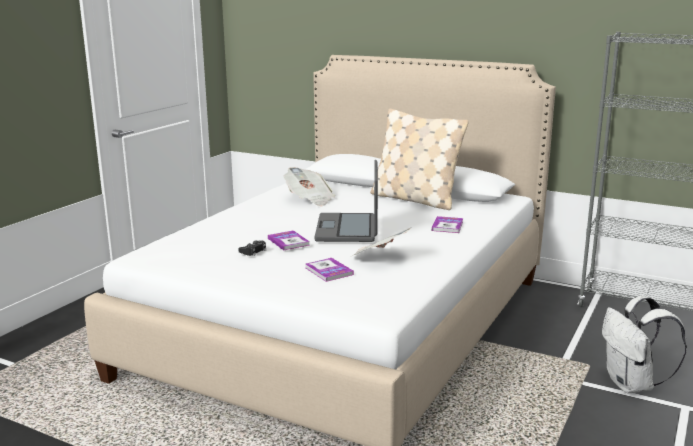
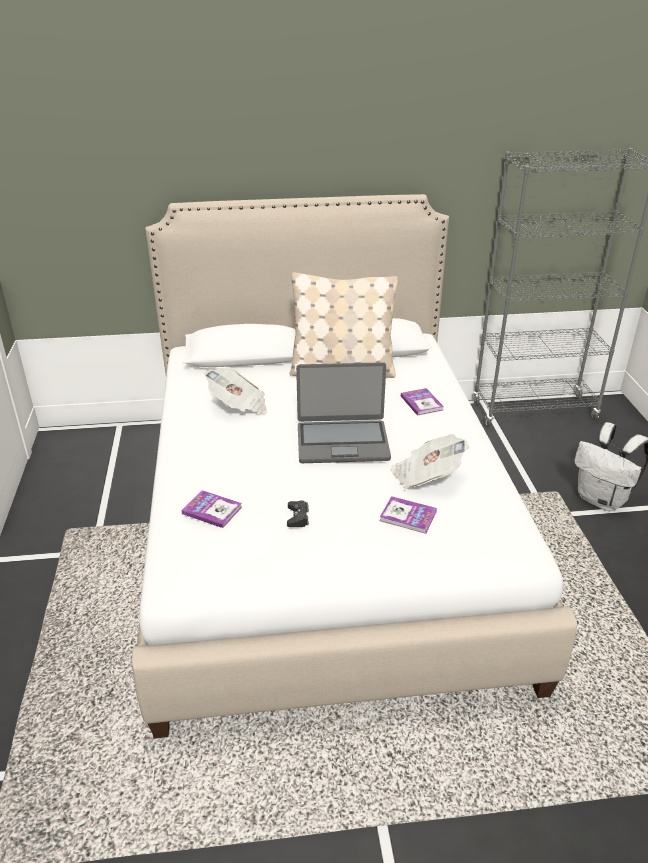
camera: 35 degrees left, 15 degrees up
(288, 242) = (313, 486): book -> book (212, 510)
(348, 229) = (342, 442): laptop -> laptop turned 60 degrees counterclockwise

